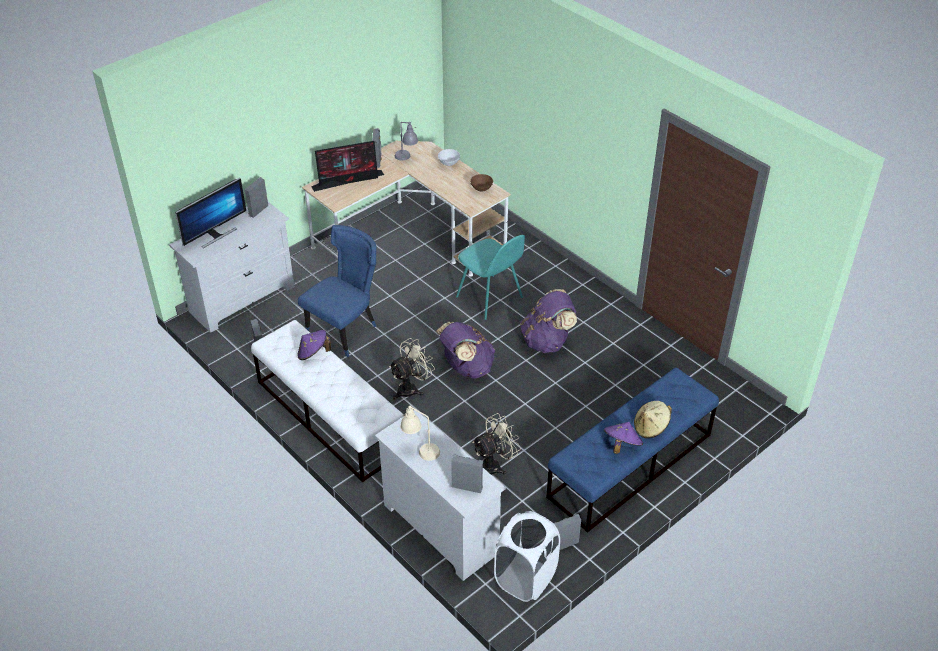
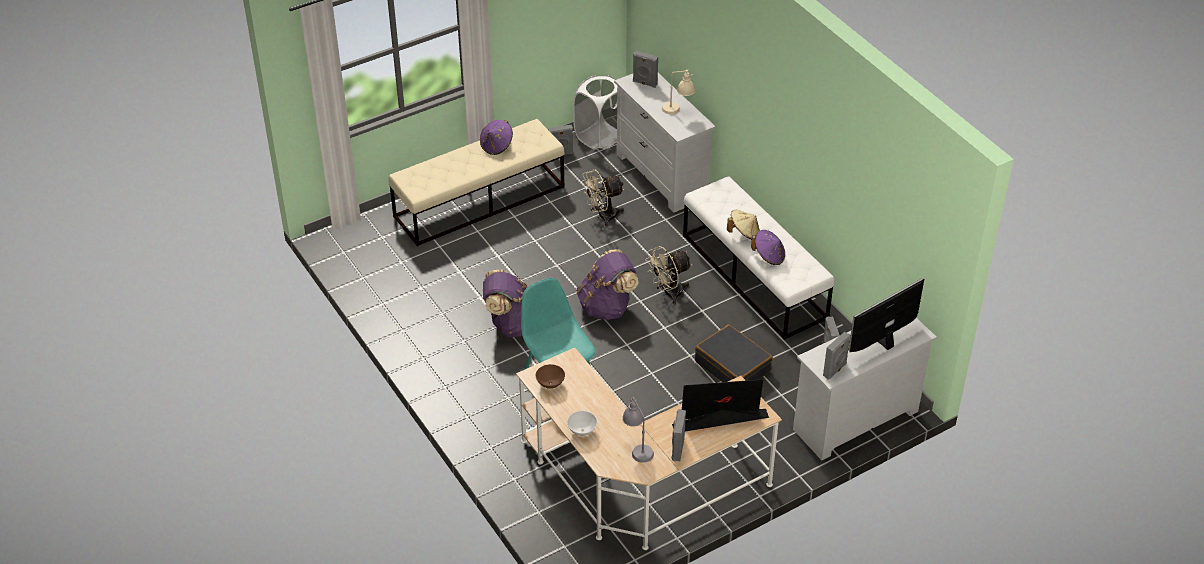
camera: 170 degrees left, 0 degrees up
(345, 329) = (733, 366): blue chair -> black suitcase
(630, 466) = (480, 201): blue bench -> beige bench
(651, 427) = (464, 155): beige hat -> beige hat (744, 234)

